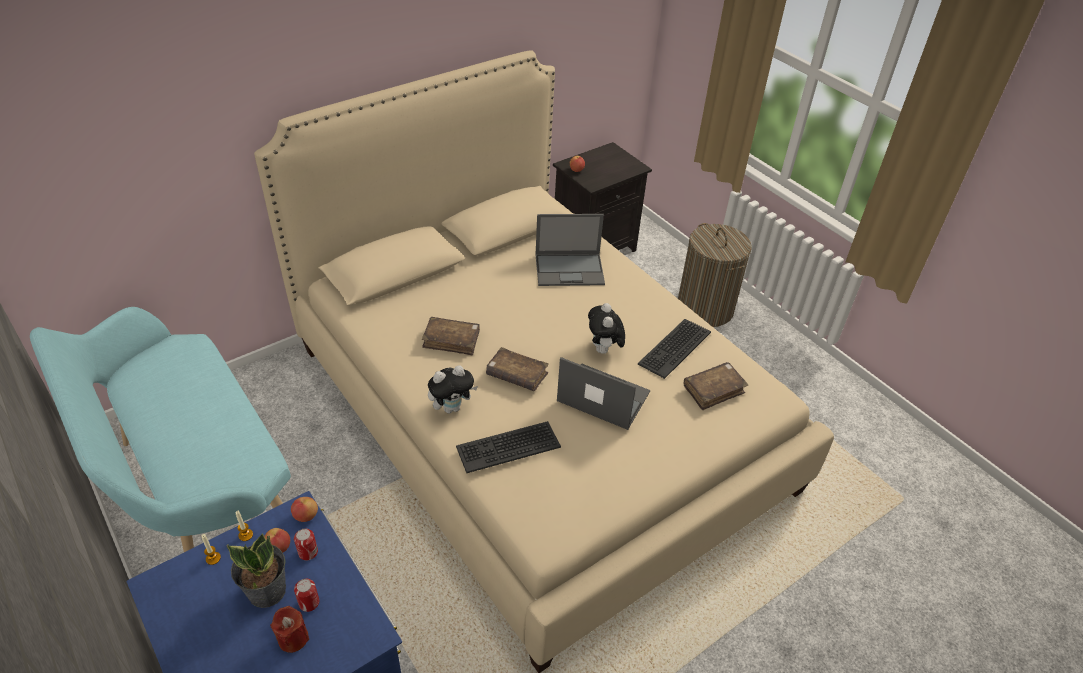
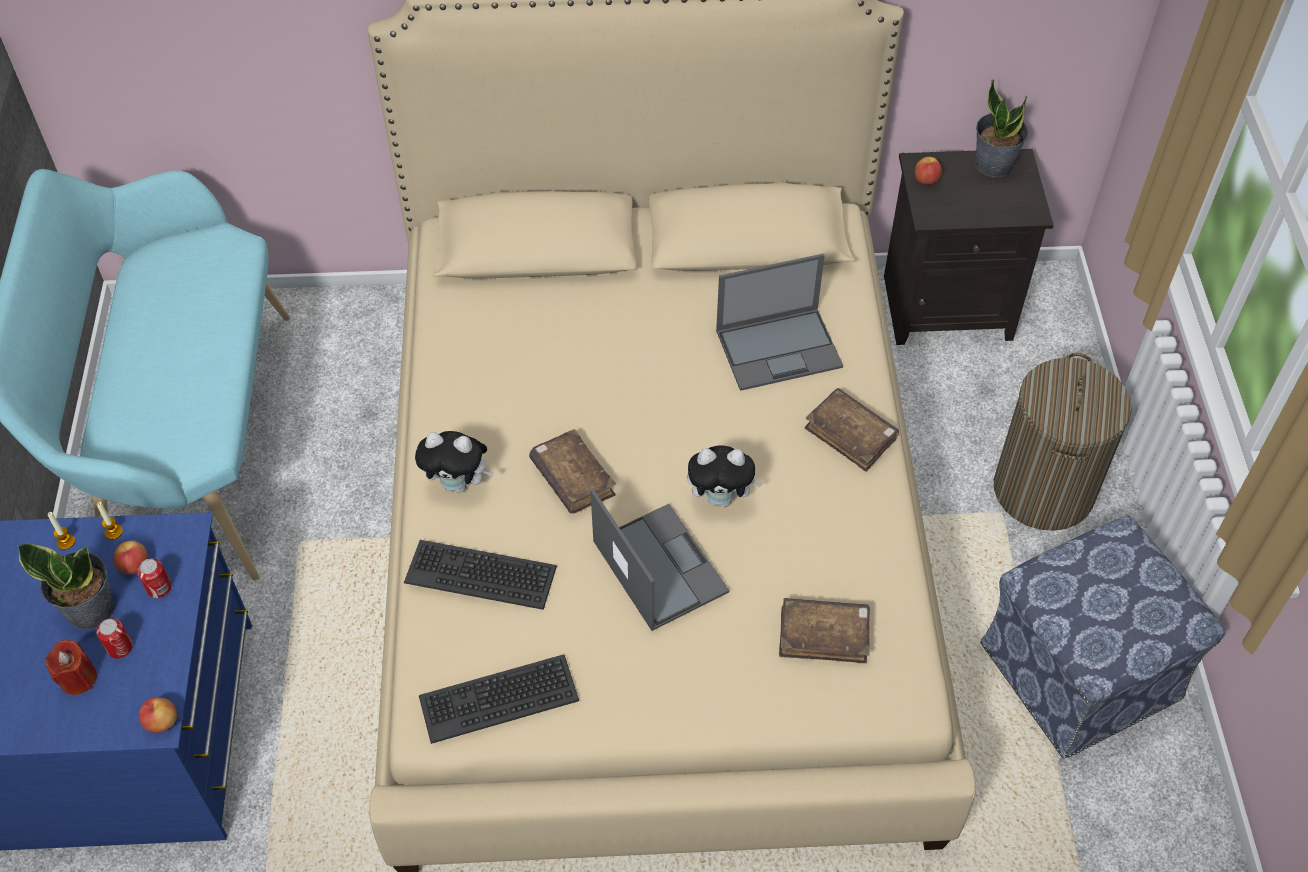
camera: 35 degrees right, 10 degrees up
(306, 516) = (186, 542): apple -> apple (161, 722)
(451, 340) = (530, 387): brown book -> brown book (850, 435)
(570, 269) = (780, 348): laptop -> laptop turned 45 degrees counterclockwise
(601, 153) = (993, 164): none -> potted plant
(604, 350) = (721, 498): plush toy -> plush toy turned 120 degrees counterclockwise
(674, 348) = (824, 543): keyboard -> keyboard (498, 698)
(789, 379) = (1081, 670): none -> ottoman

